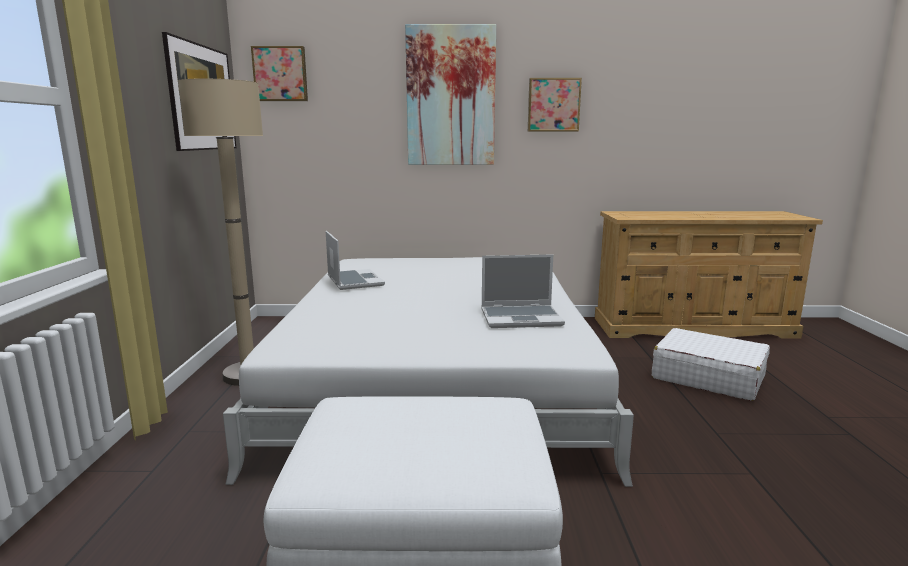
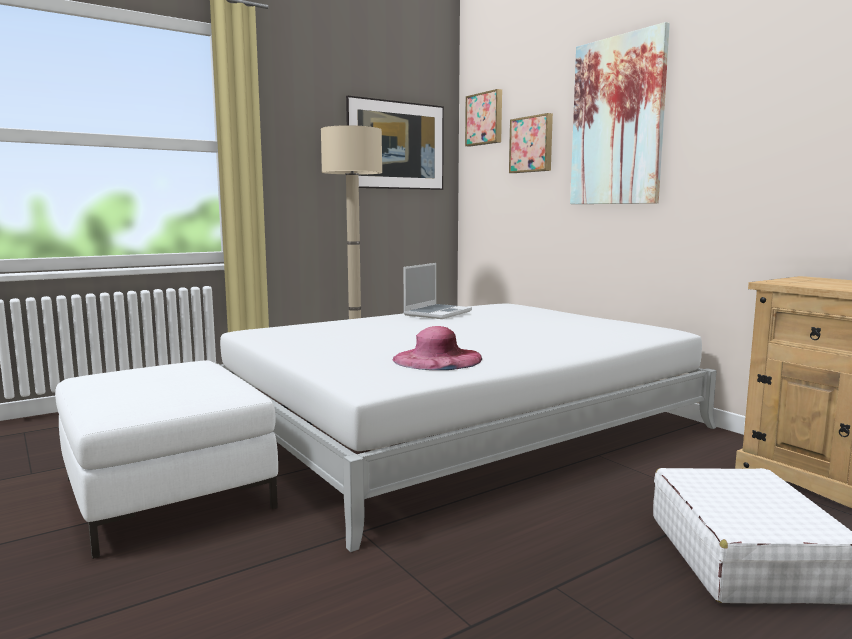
camera: 55 degrees right, 5 degrees down
(522, 318) = (437, 359): laptop -> pink hat
(553, 105) = (738, 116): picture -> picture (532, 144)

